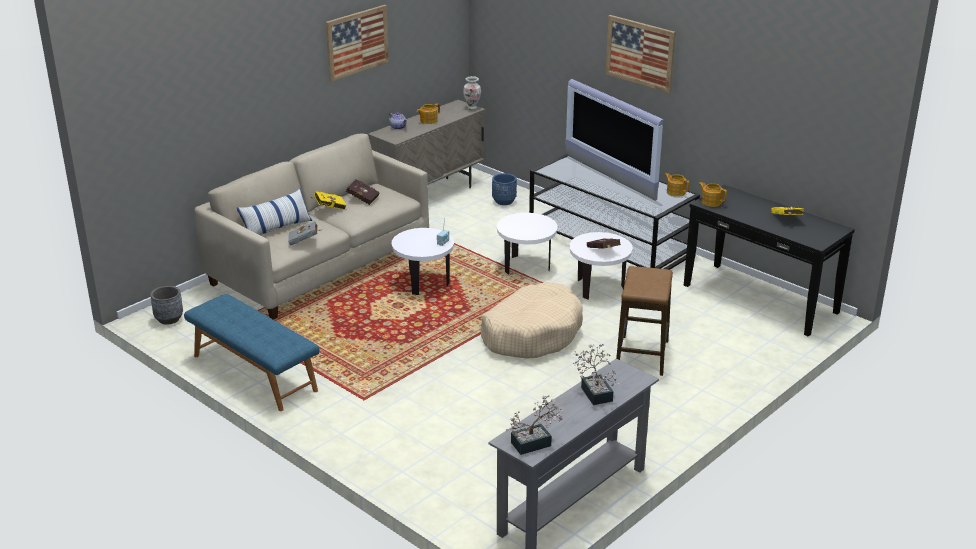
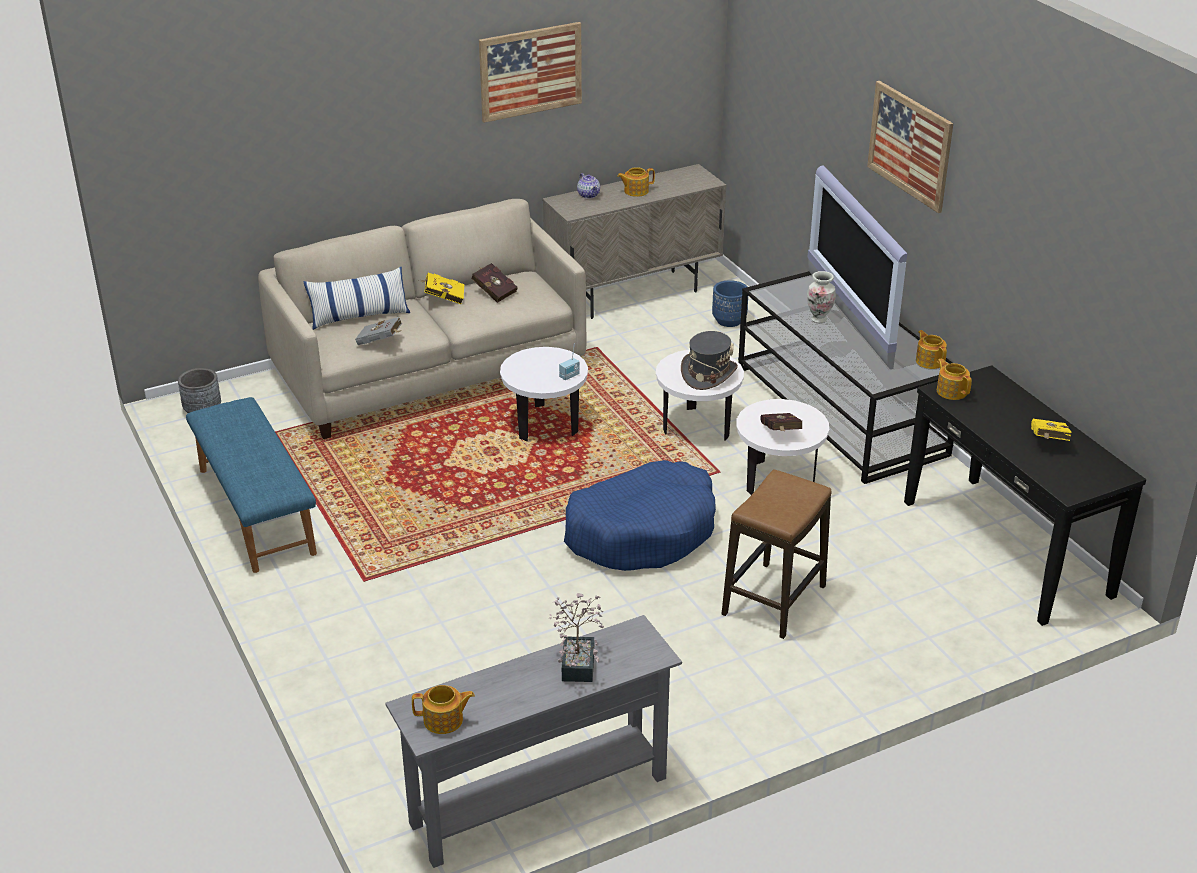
camera: 20 degrees right, 5 degrees up
(472, 108) = (709, 180): vase -> vase (819, 319)
(532, 333) = (642, 531): beige dog bed -> blue dog bed
(533, 226) = (708, 374): none -> grey hat
(535, 443) = (444, 720): potted plant -> teapot

